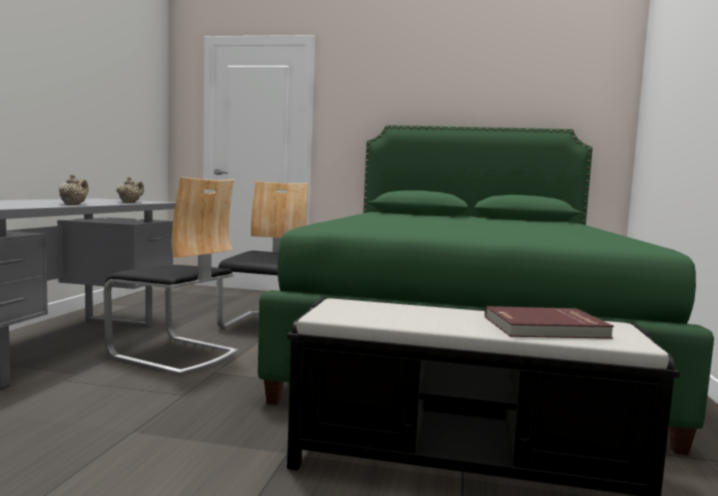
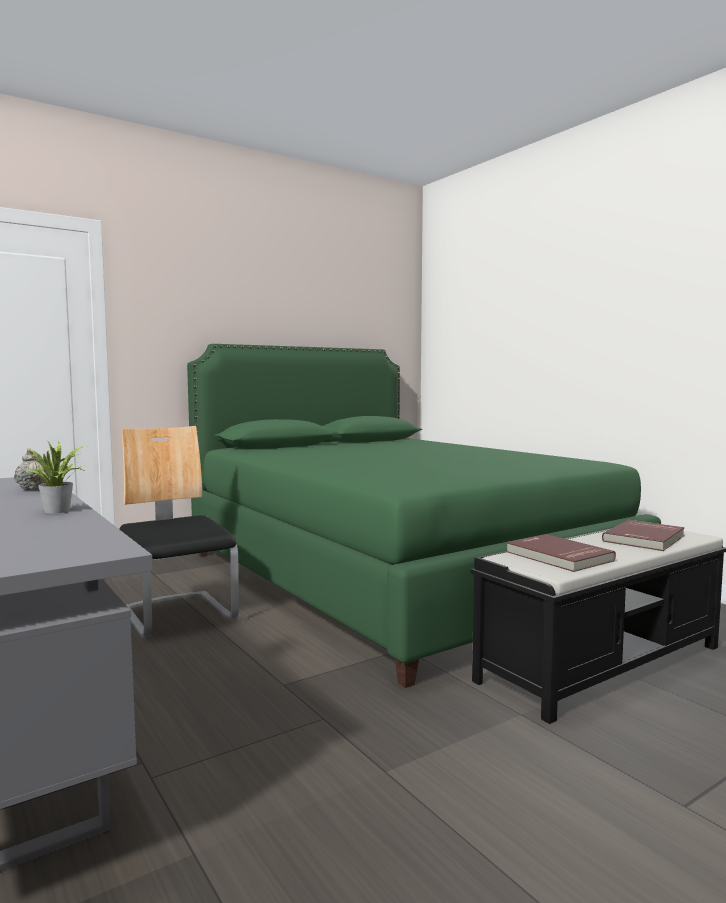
camera: 45 degrees left, 0 degrees up
(73, 204) = (60, 510): beige teapot -> potted plant
(174, 354) = (186, 687): chair -> none
(382, 311) = (558, 556): none -> red book

